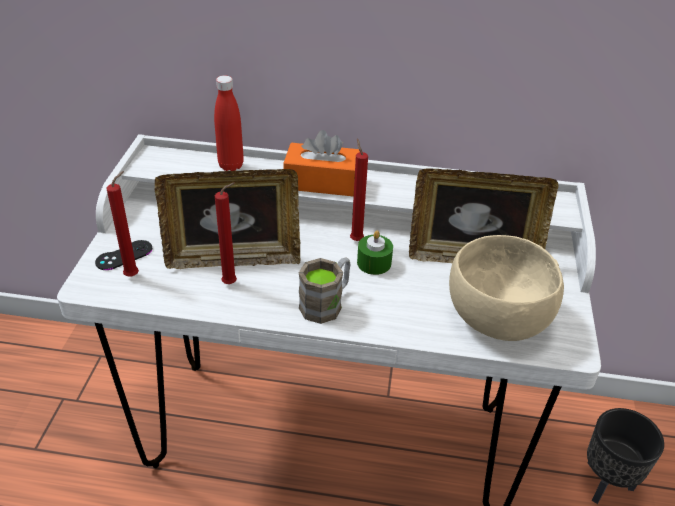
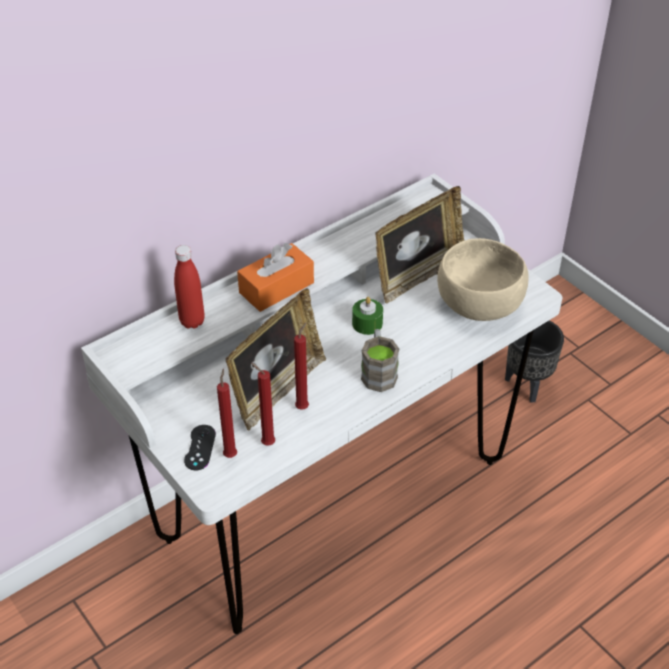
camera: 45 degrees left, 5 degrees up
(355, 239) = (333, 316): red candle -> red candle (266, 443)

